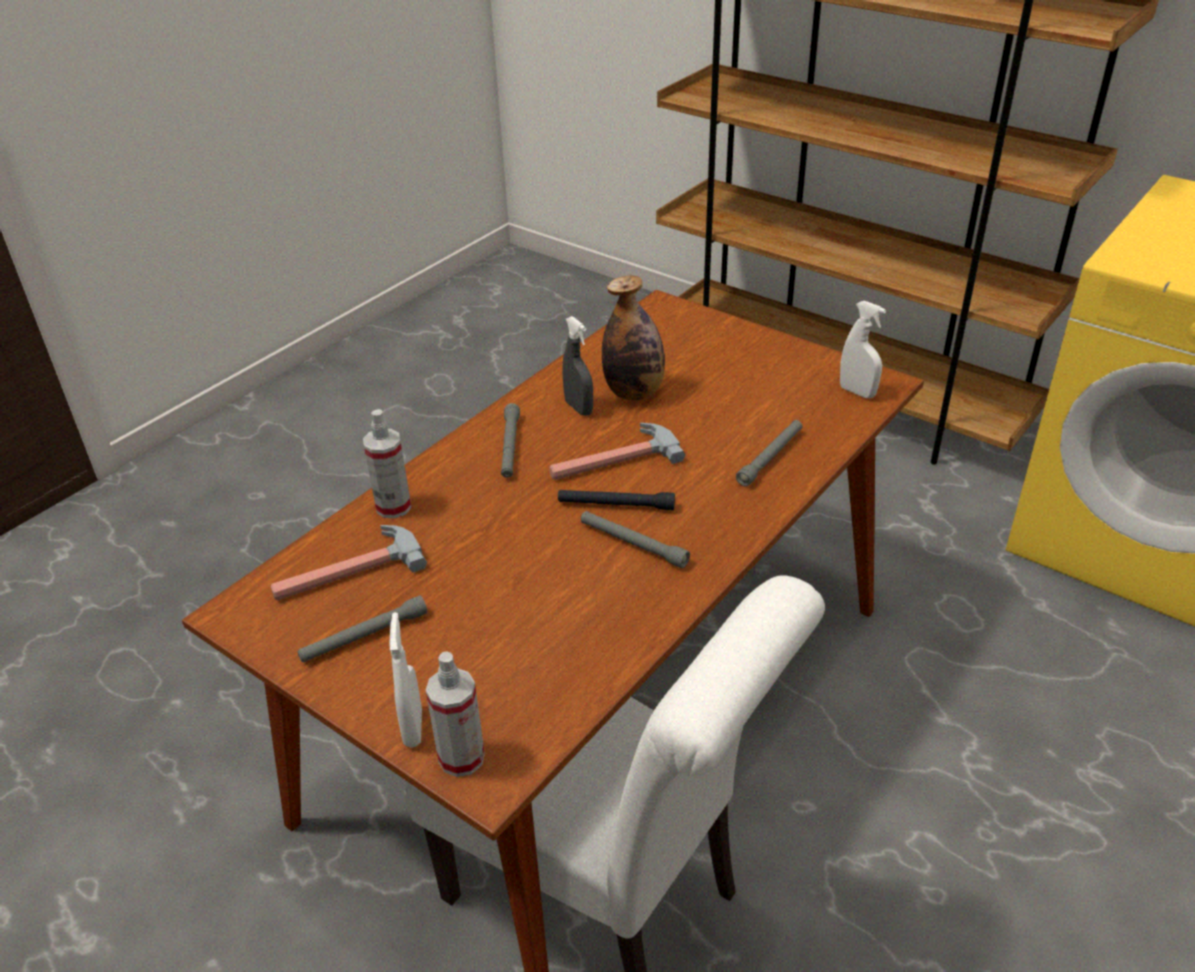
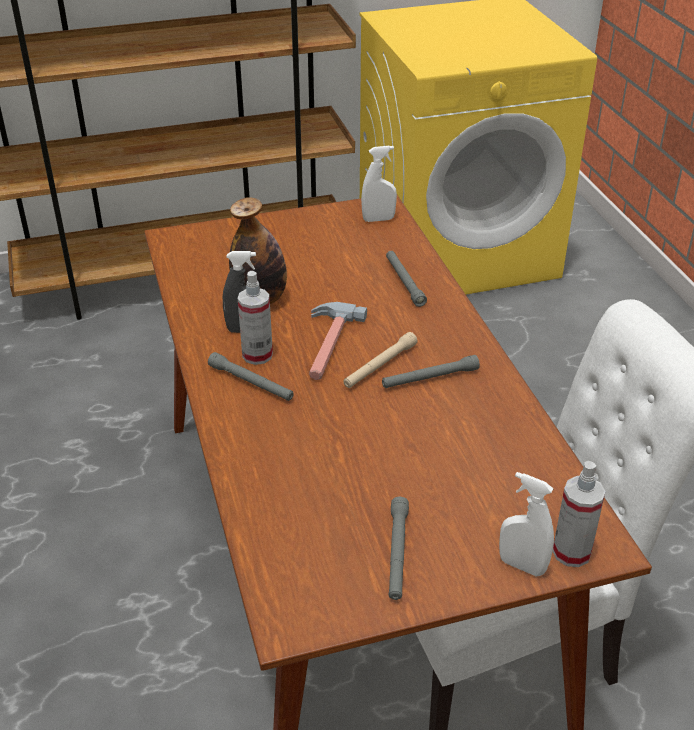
camera: 55 degrees left, 0 degrees up
(346, 570) = (306, 533): hammer -> none
(393, 507) = (253, 474): spray bottle -> spray bottle (257, 355)
(616, 505) = (380, 366): black flashlight -> beige flashlight

